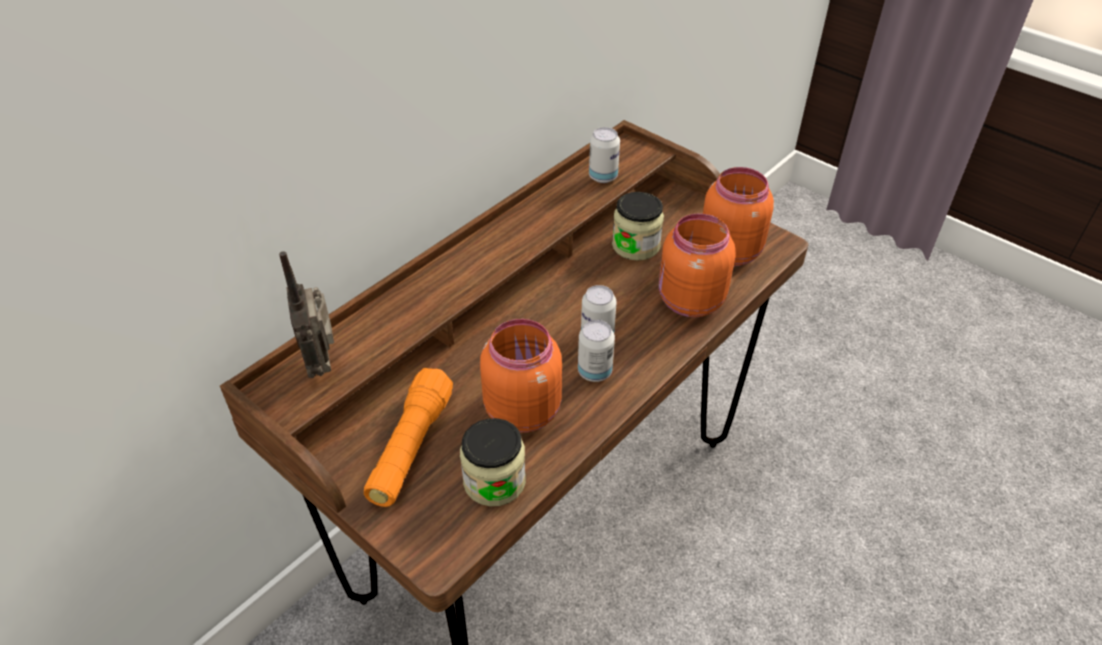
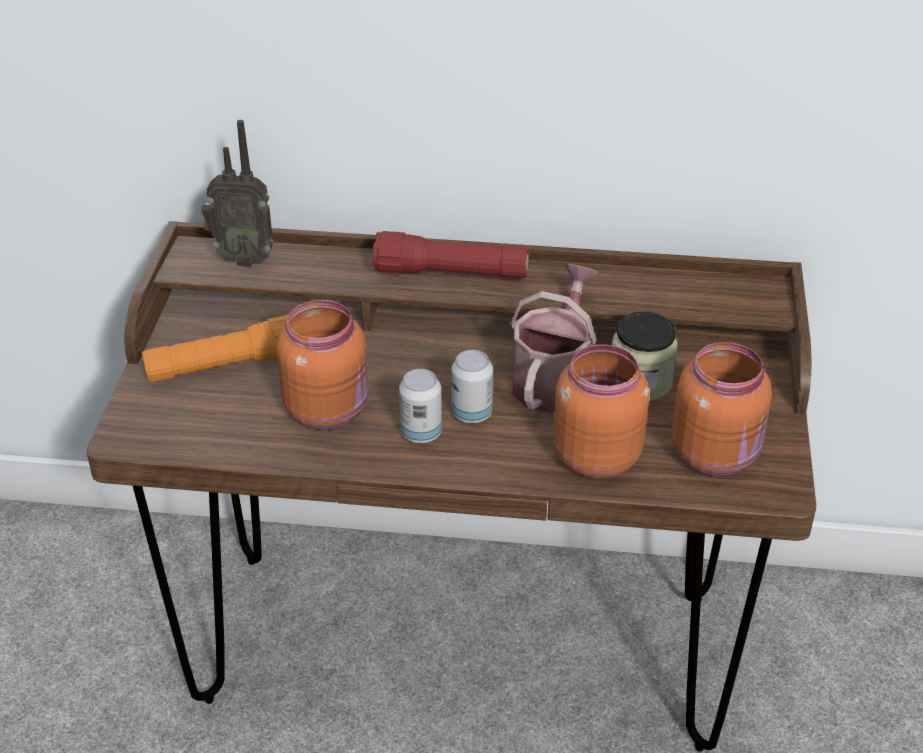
camera: 55 degrees right, 5 degrees down
(323, 363) = (244, 258): radio -> radio turned 120 degrees counterclockwise
(472, 262) = (451, 274): none -> red flashlight
(494, 481) = (230, 431): jar -> none
(597, 280) = (553, 378): none -> watering can
(603, 177) = (683, 294): can -> none

